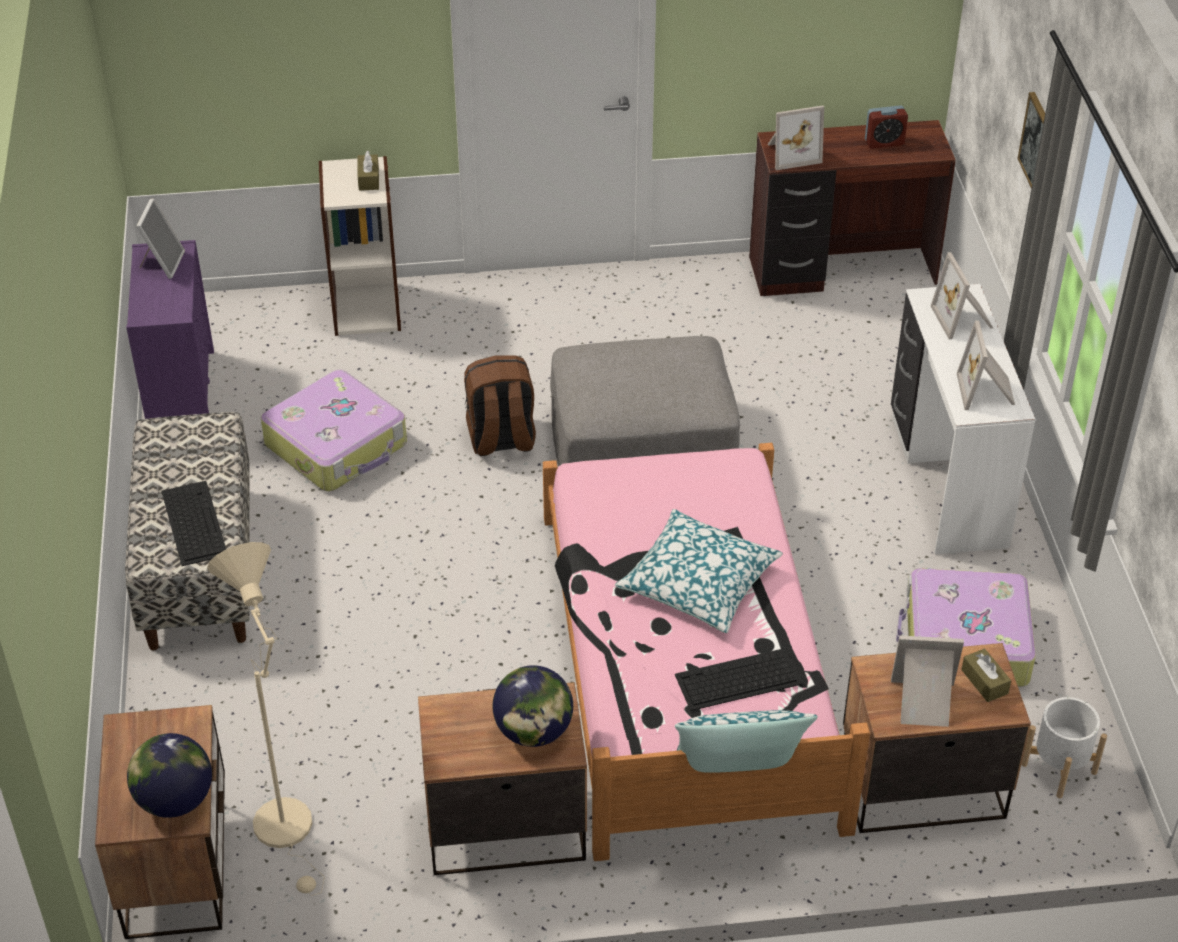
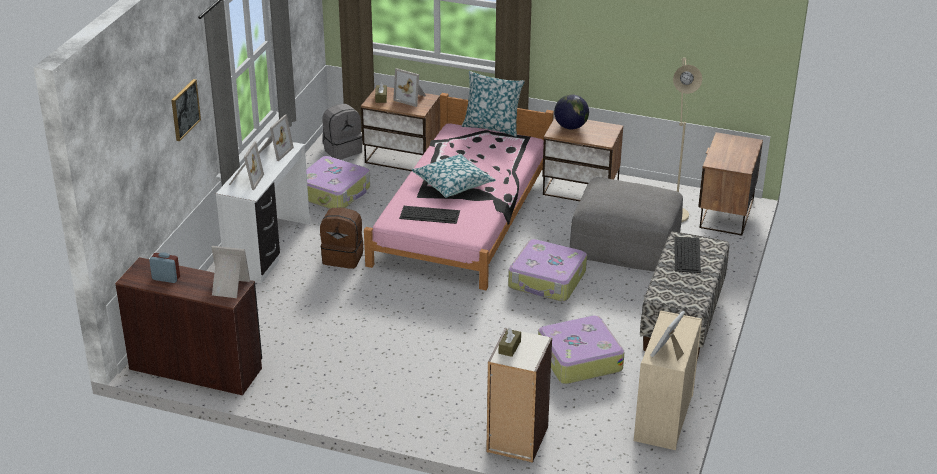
camera: 155 degrees left, 10 degrees down
(175, 800) = (727, 143): globe -> none
(182, 393) = (663, 418): purple dresser -> beige dresser
(455, 572) = (547, 280): none -> suitcase
(501, 440) = (482, 334): brown backpack -> brown backpack (343, 257)
(642, 448) = (408, 307): grey ottoman -> grey ottoman (625, 243)
(737, 680) = (466, 148): keyboard -> keyboard (430, 214)
(1059, 768) = (342, 150): white planter -> grey backpack

